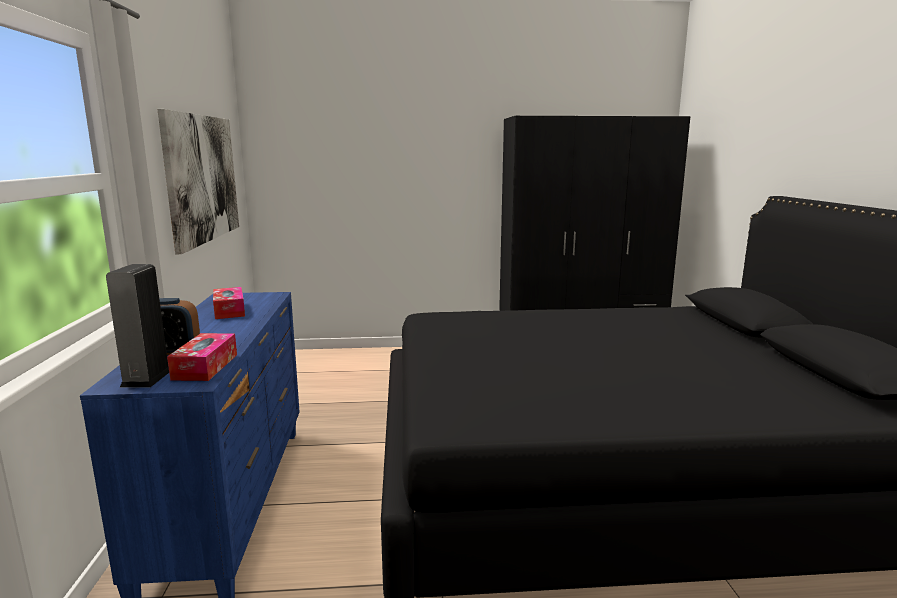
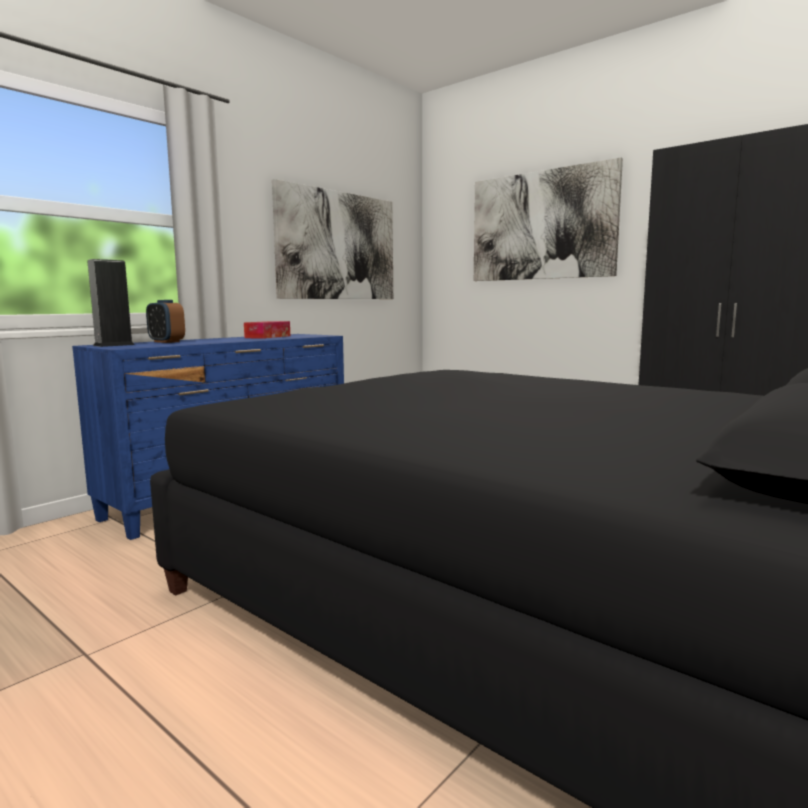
camera: 45 degrees right, 5 degrees down
(205, 367) = (150, 345): tissue box -> none
(386, 154) = (541, 225): none -> picture

